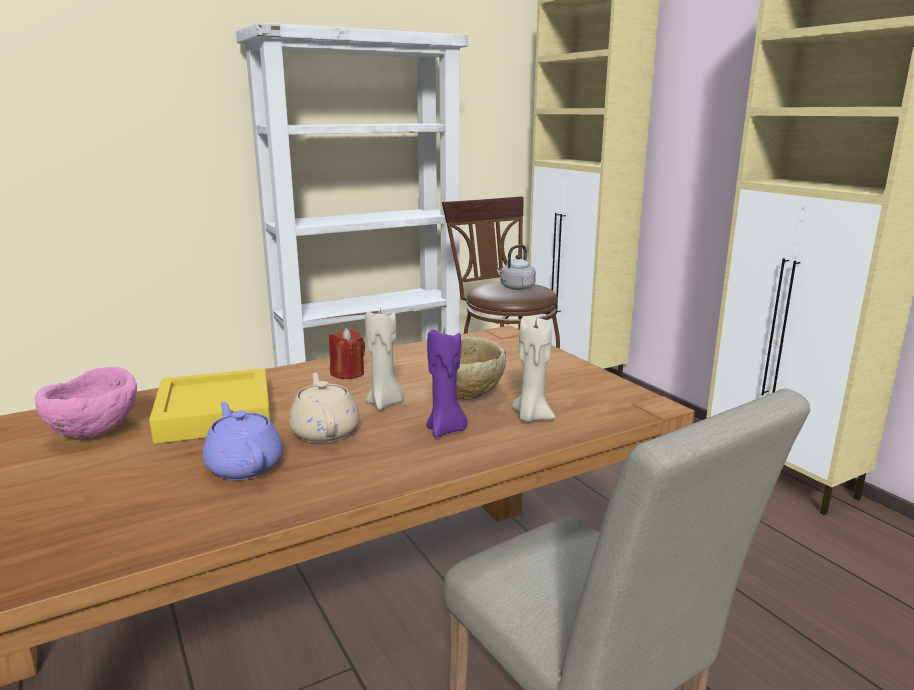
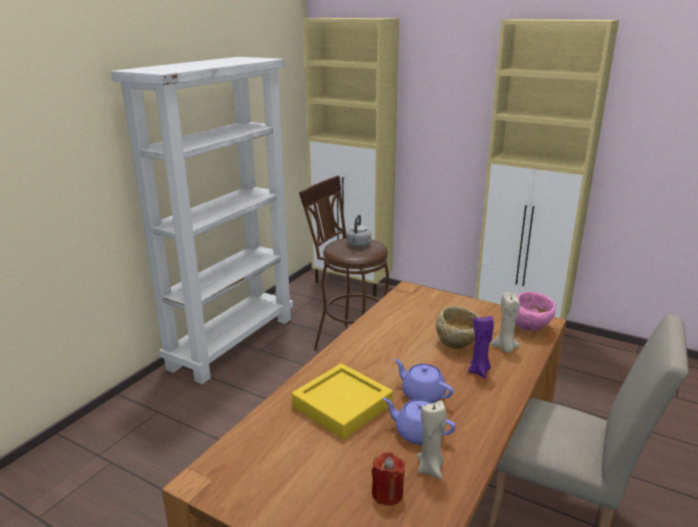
camera: 30 degrees left, 5 degrees up
(95, 435) = (294, 447): pink bowl -> pink bowl (531, 327)
(325, 431) = (422, 394): beige teapot -> purple teapot
(347, 373) = (368, 348): red candle -> red candle (387, 493)
(385, 403) = (423, 363): beige candle -> beige candle (430, 468)

